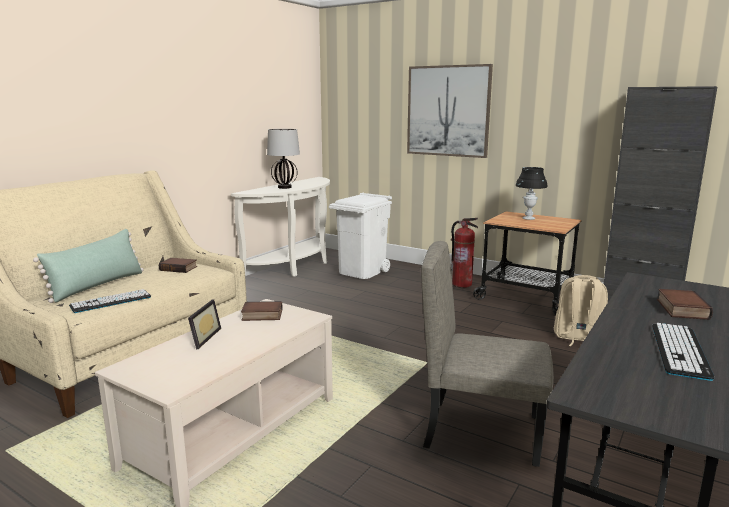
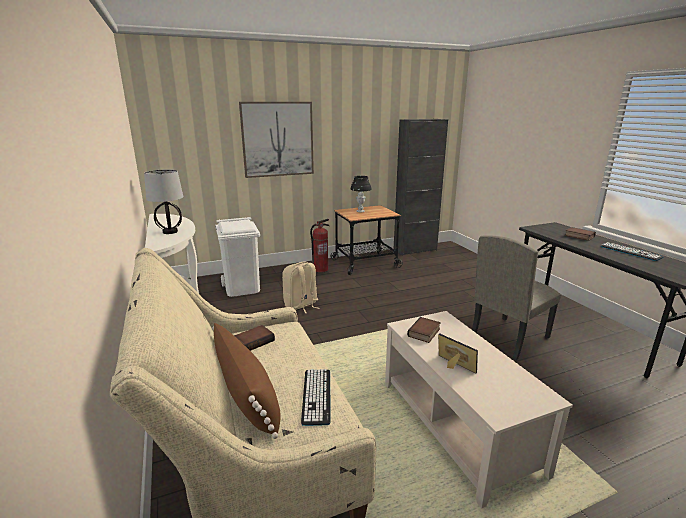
camera: 55 degrees left, 5 degrees up
(98, 285) = (247, 397): green pillow -> brown pillow
(578, 338) = (431, 275): beige backpack -> beige backpack (301, 305)

